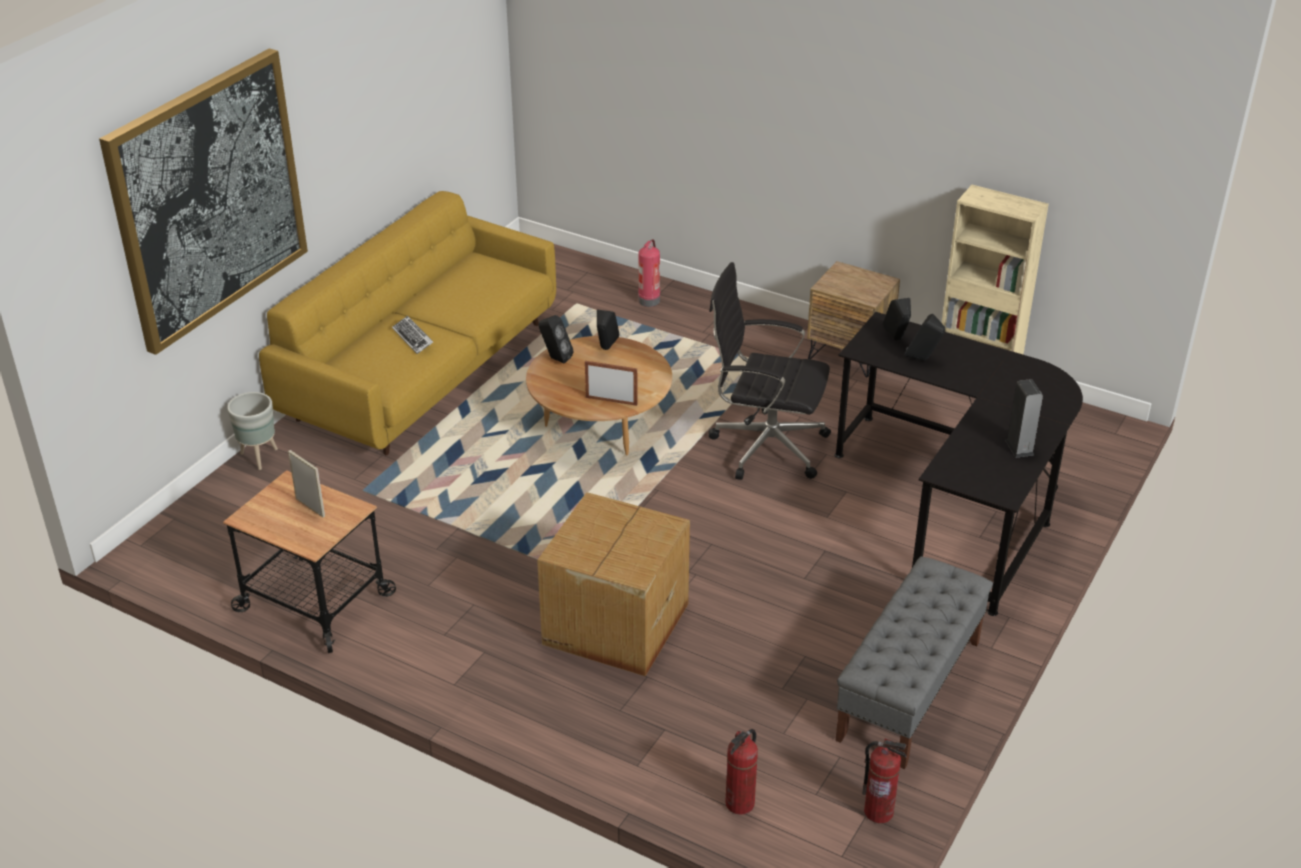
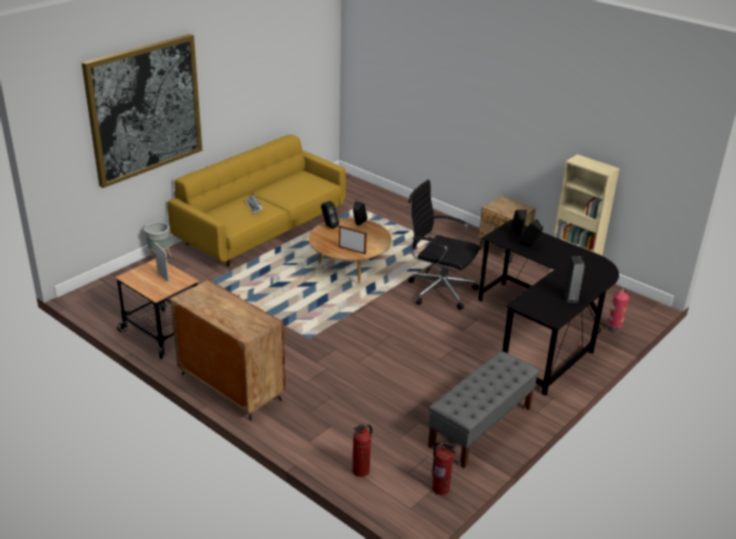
camera: 10 degrees right, 5 degrees down
(469, 686) = (230, 386): none -> brown cabinet
(613, 624) = (321, 367): cardboard box -> none
(649, 300) = (398, 210): fire extinguisher -> fire extinguisher (614, 328)

